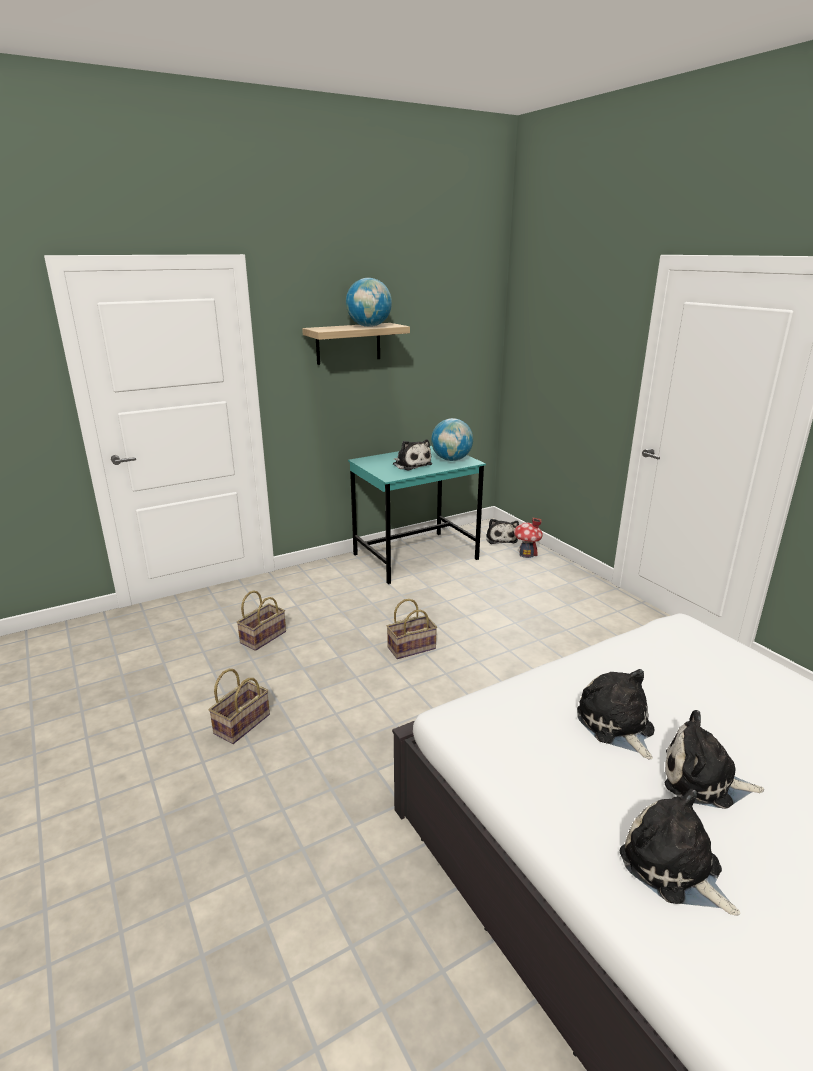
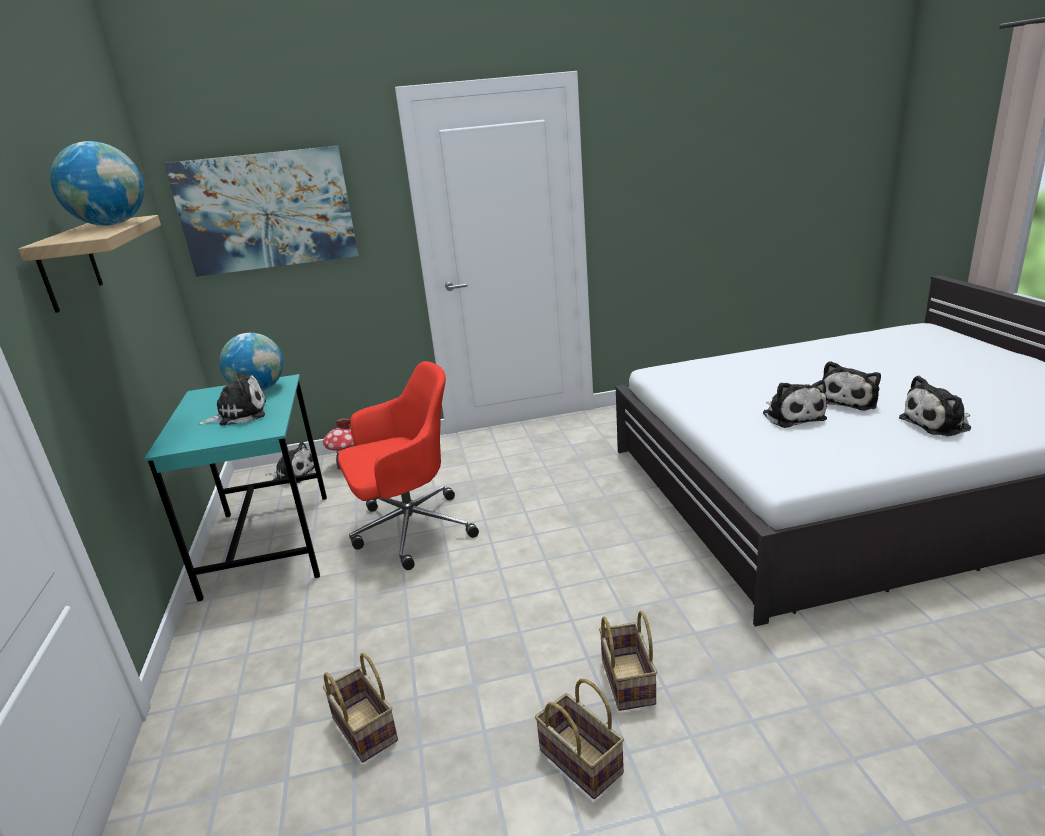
camera: 70 degrees left, 0 degrees up
(412, 647) = (482, 576): basket -> basket (626, 680)
(456, 603) = (409, 530): none -> red office chair
(553, 341) = (266, 211): none -> picture
(616, 726) = (792, 416): plush toy -> plush toy turned 105 degrees counterclockwise

